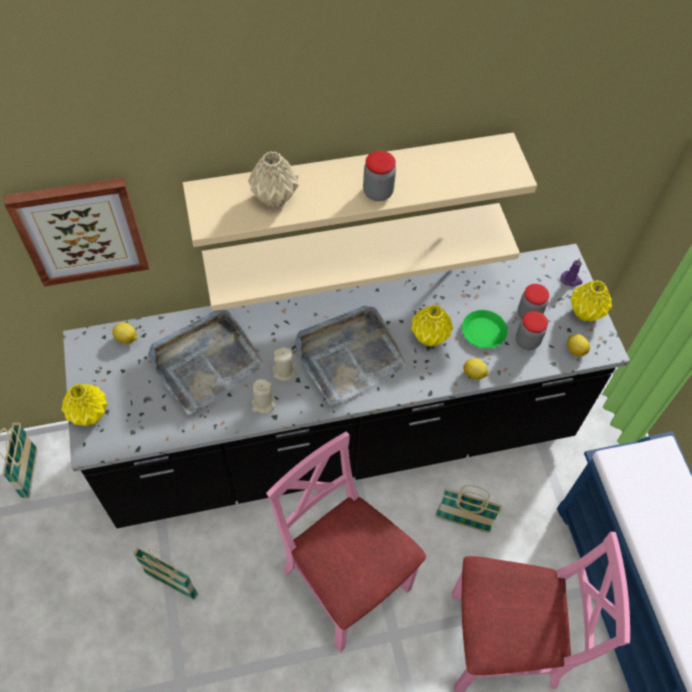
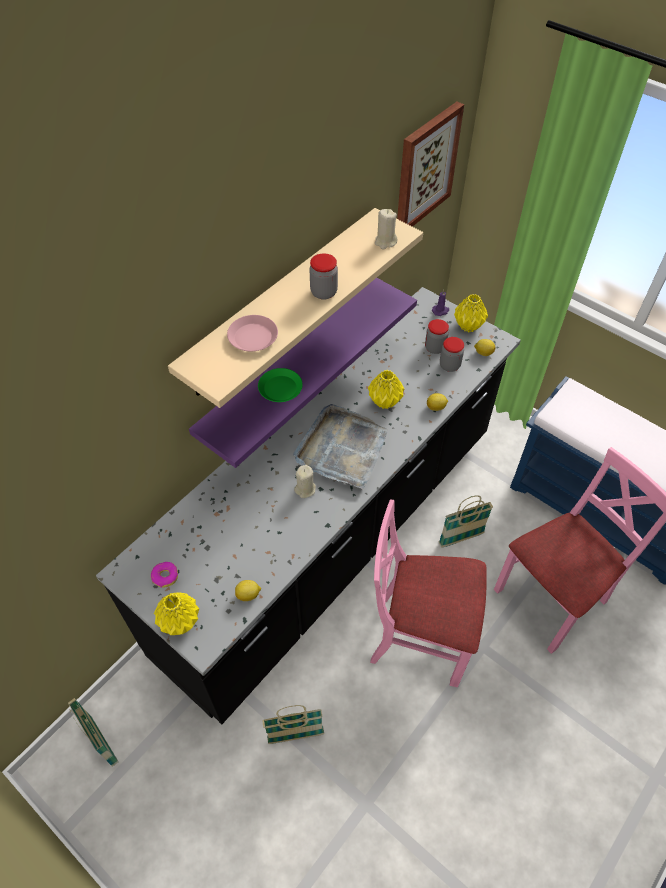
camera: 35 degrees left, 5 degrees down
(81, 230) = (95, 459): picture -> picture (425, 168)
(110, 368) = (165, 576): none -> donut
(127, 339) = (158, 545): lemon -> lemon (248, 595)
(205, 362) = (239, 522): grey tray -> none
(263, 404) = (311, 522): beige candle -> beige candle (385, 242)
(275, 198) = (253, 337): beige vase -> pink plate
(353, 245) = (289, 364): beige shelf -> purple shelf
(483, 332) = (417, 376): green plate -> green plate (280, 388)

